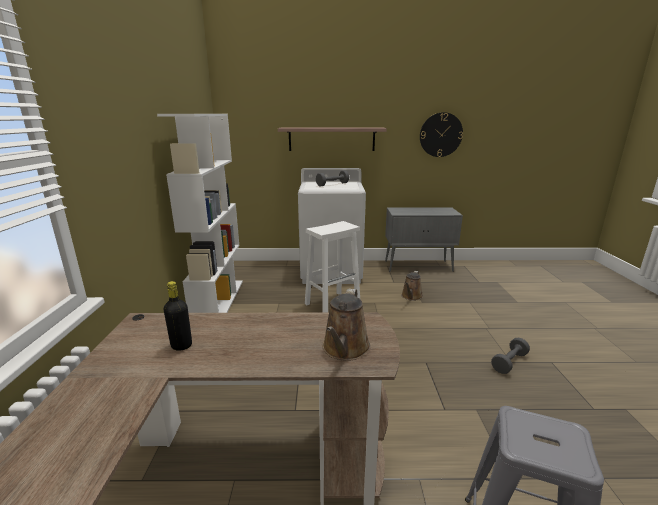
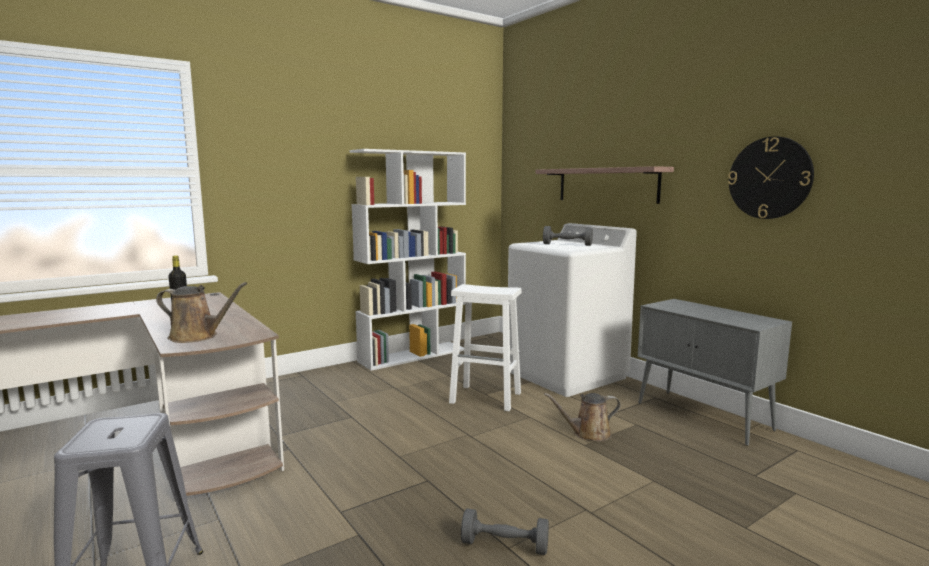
camera: 55 degrees right, 10 degrees down
(345, 349) = (197, 336): brown watering can -> brown watering can turned 150 degrees counterclockwise

